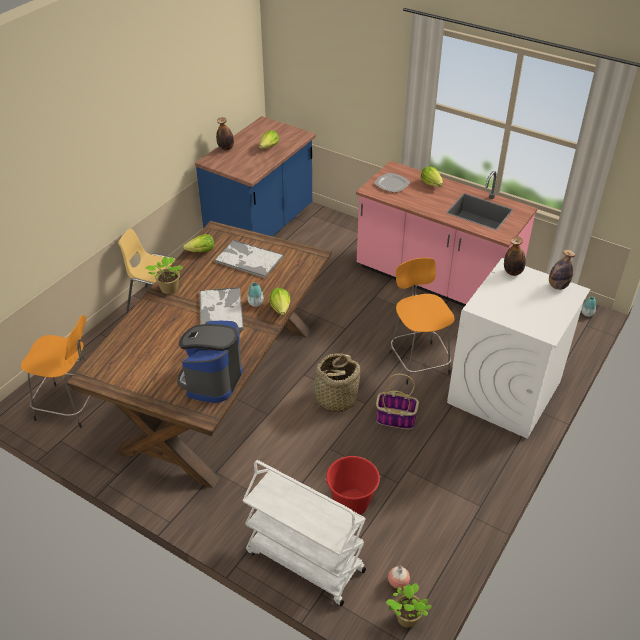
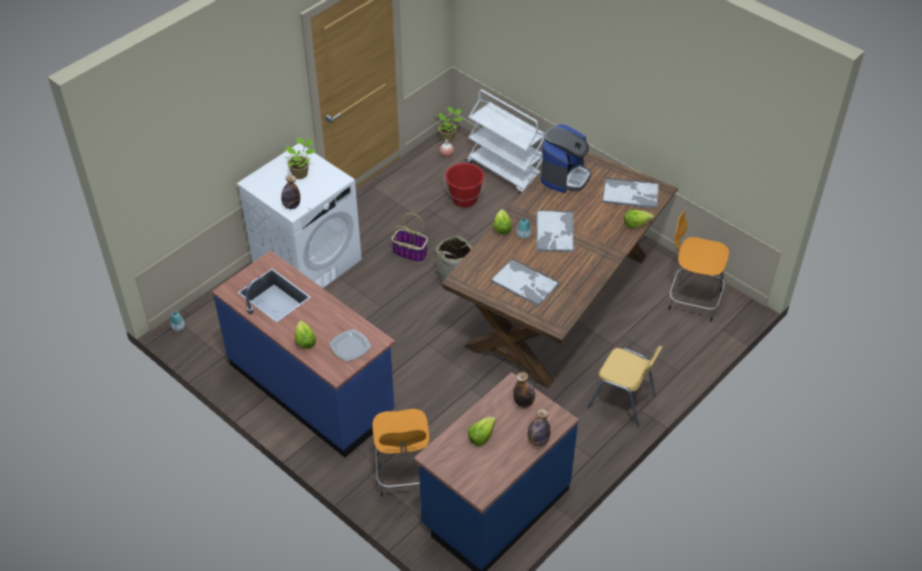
camera: 170 degrees left, 5 degrees up
(128, 366) = (631, 194): none -> tray
(168, 289) = (603, 259): potted plant -> potted plant (301, 173)
(201, 251) = (572, 299): lettuce -> lettuce (636, 223)
(418, 361) = (370, 300): orange stool -> orange stool (403, 475)
(435, 282) = (312, 388): pink counter -> blue counter
(557, 286) = (262, 188): bottle -> bottle (524, 402)

